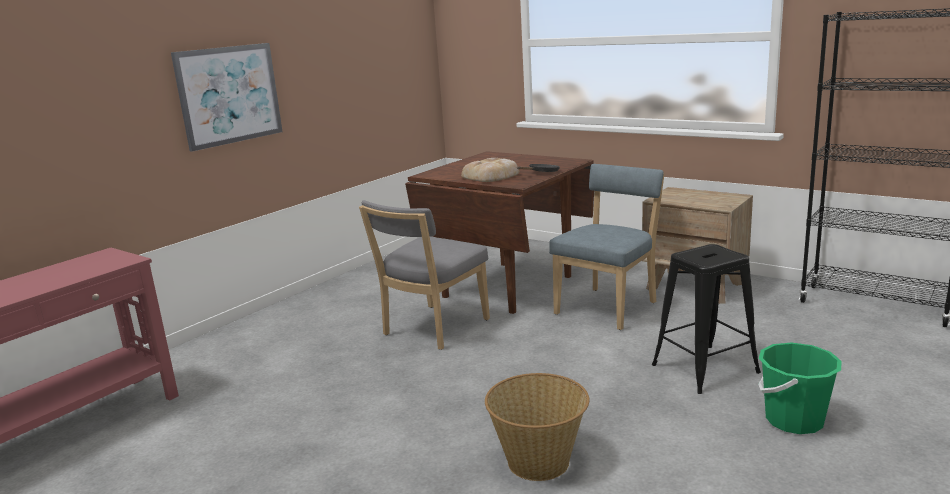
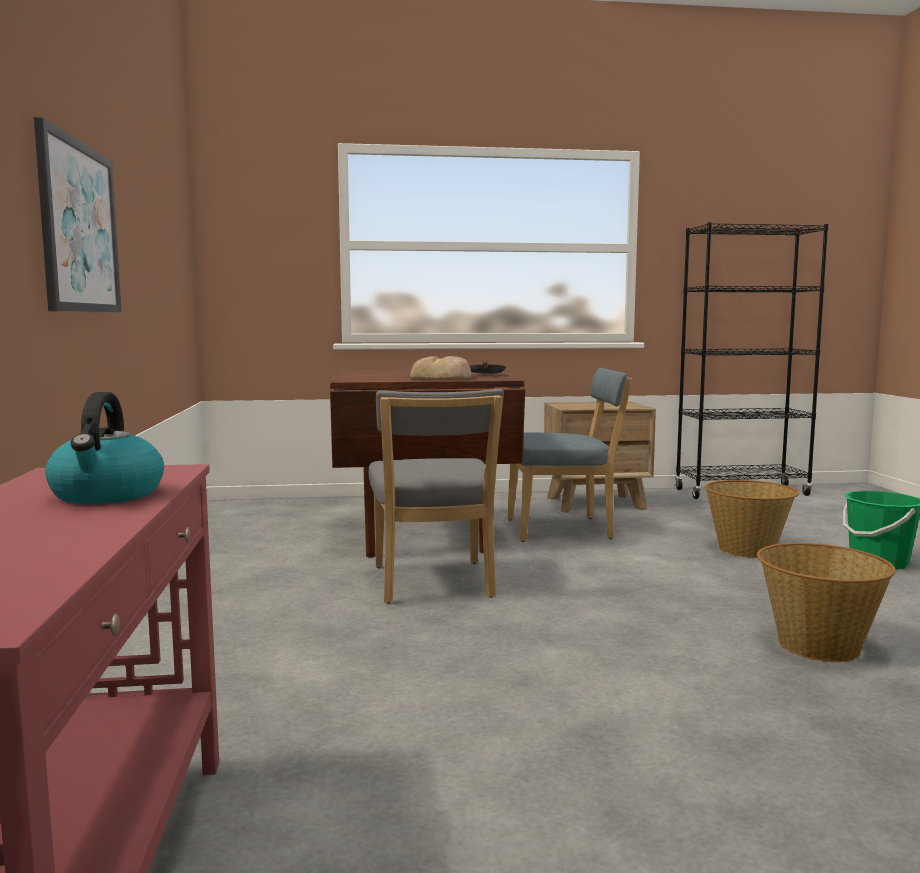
camera: 45 degrees left, 10 degrees down
(68, 275) = (107, 495): none -> kettle
(609, 307) = (564, 529): blue chair -> blue chair turned 90 degrees clockwise
(705, 368) = (747, 550): black stool -> basket

